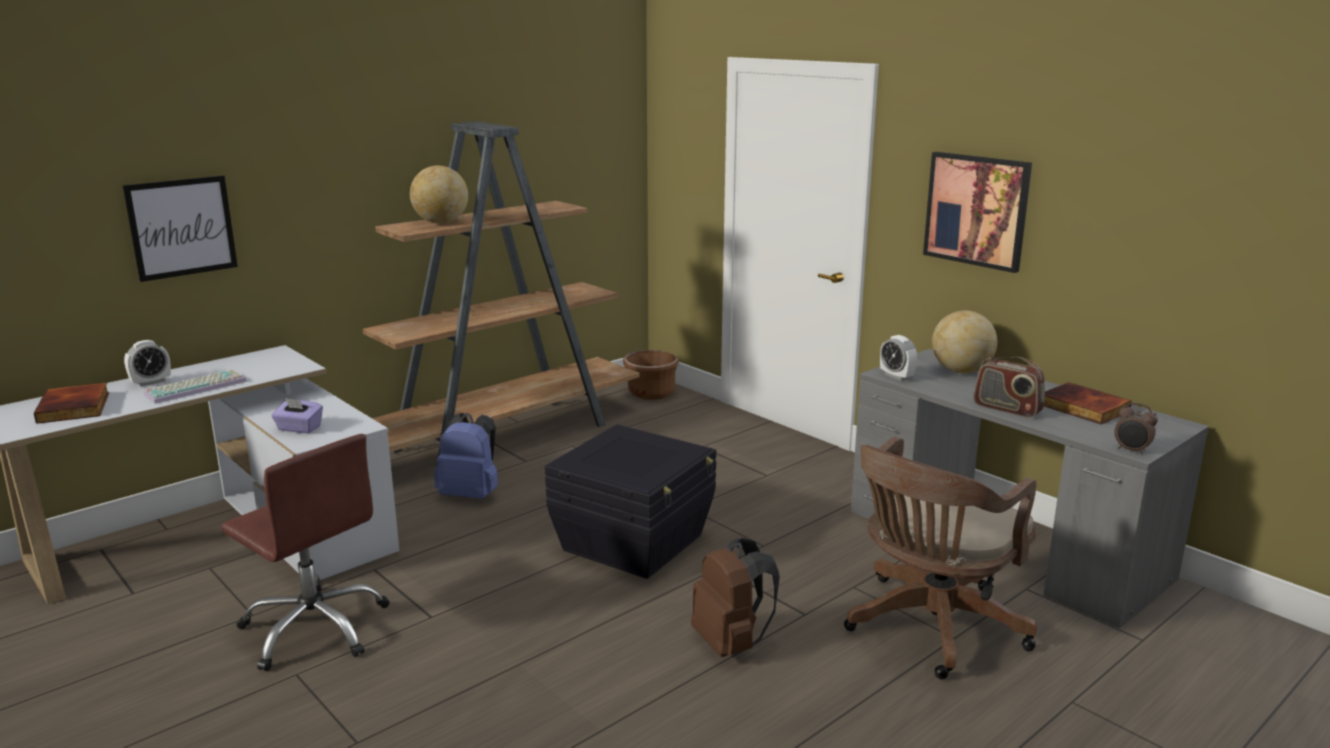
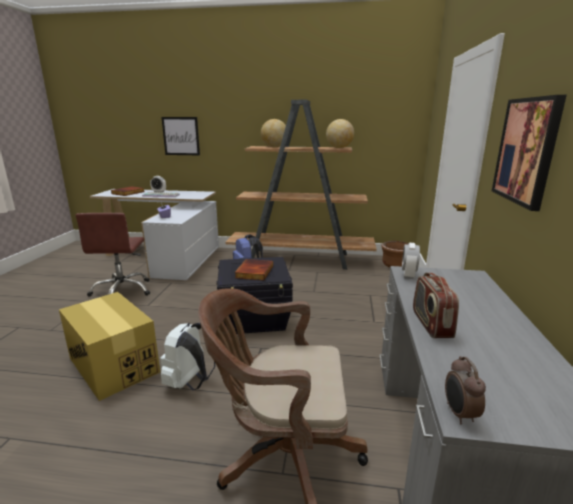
camera: 50 degrees right, 0 degrees up
(596, 695) = (113, 365): none -> cardboard box
(731, 643) = (190, 382): brown backpack -> white backpack
(960, 371) = (467, 289): globe -> globe (339, 148)
(1082, 408) = (510, 356): book -> book (253, 271)

